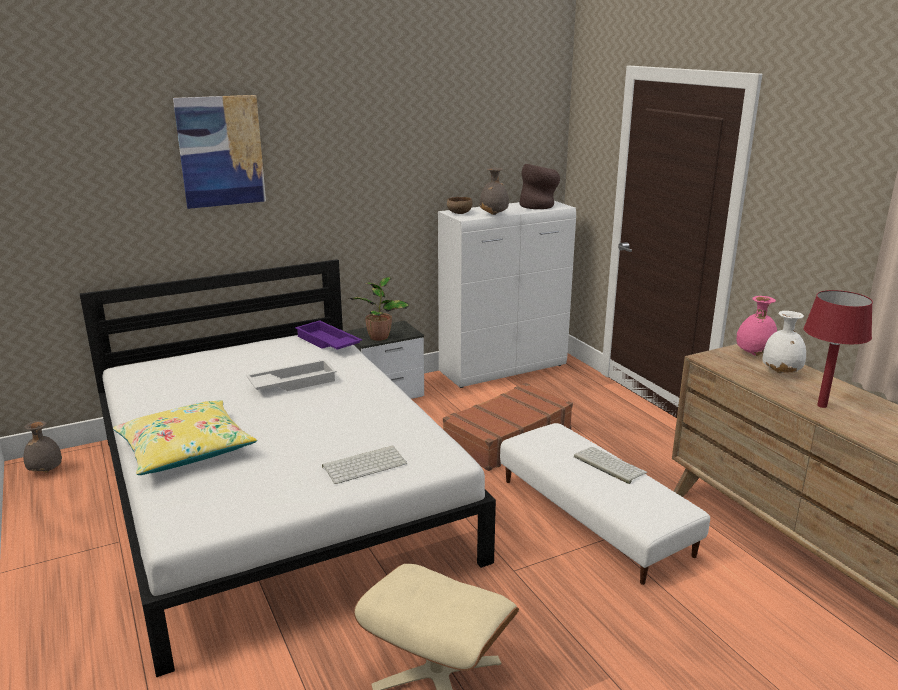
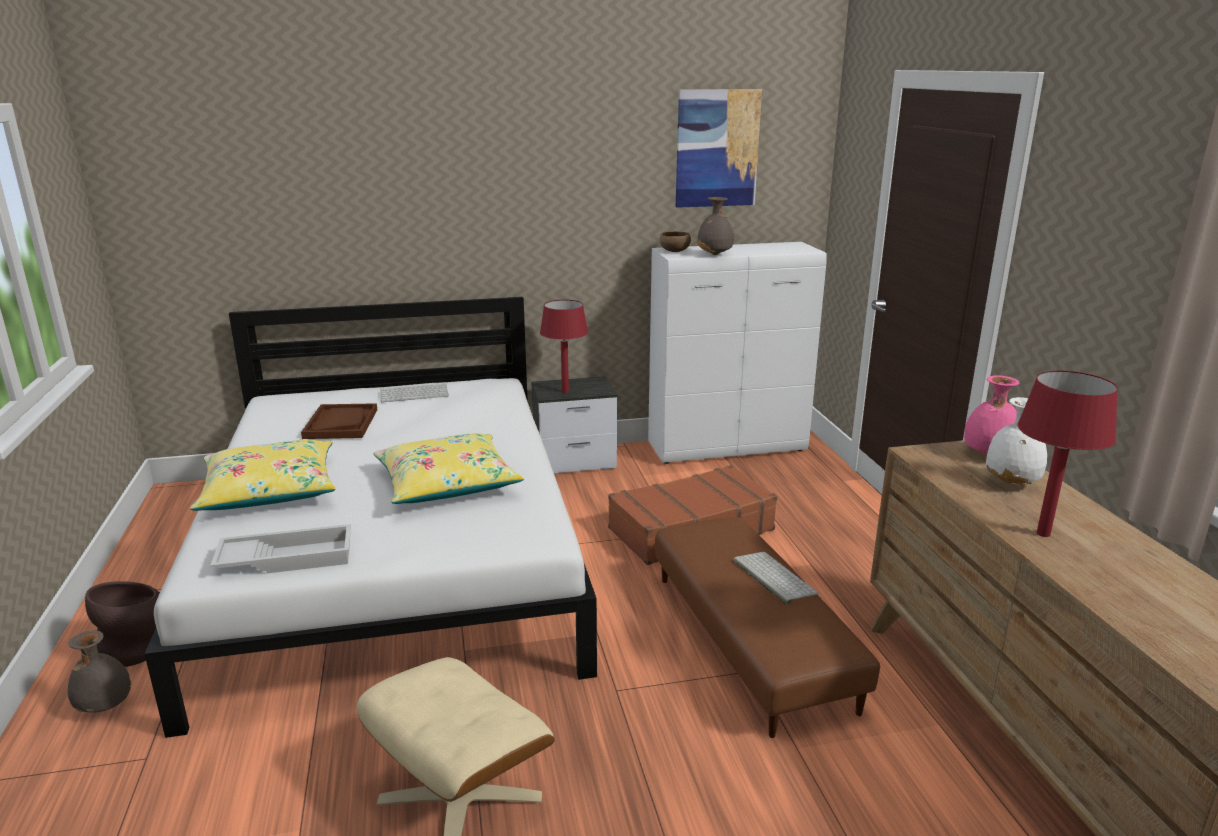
camera: 15 degrees right, 0 degrees up
(45, 470) = (184, 499): grey vase -> grey vase (104, 706)
(209, 384) = (341, 423): none -> brown tray
(221, 151) = (390, 163): picture -> picture (717, 148)
(292, 382) = (428, 431): white tray -> white tray (287, 557)
(327, 342) = (494, 391): purple tray -> none
(338, 424) = (447, 483): none -> yellow pillow
(365, 464) = (445, 533): keyboard -> keyboard (415, 393)
(379, 336) = (565, 391): potted plant -> red table lamp
(539, 206) = (780, 248): brown vase -> brown vase (138, 649)
(592, 516) = (749, 640): white ottoman -> brown ottoman

